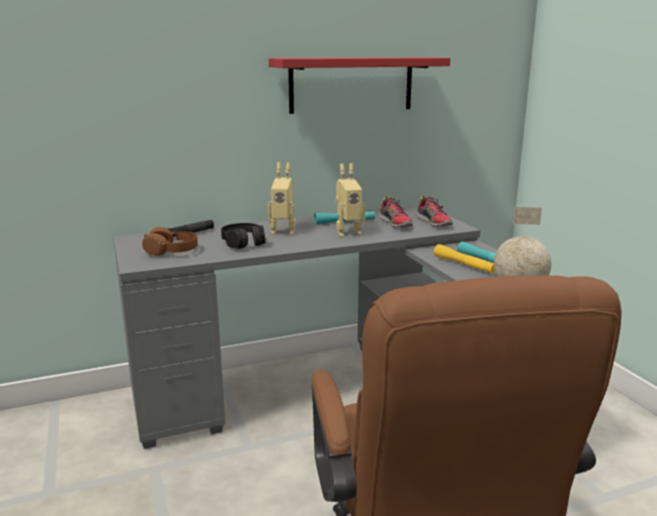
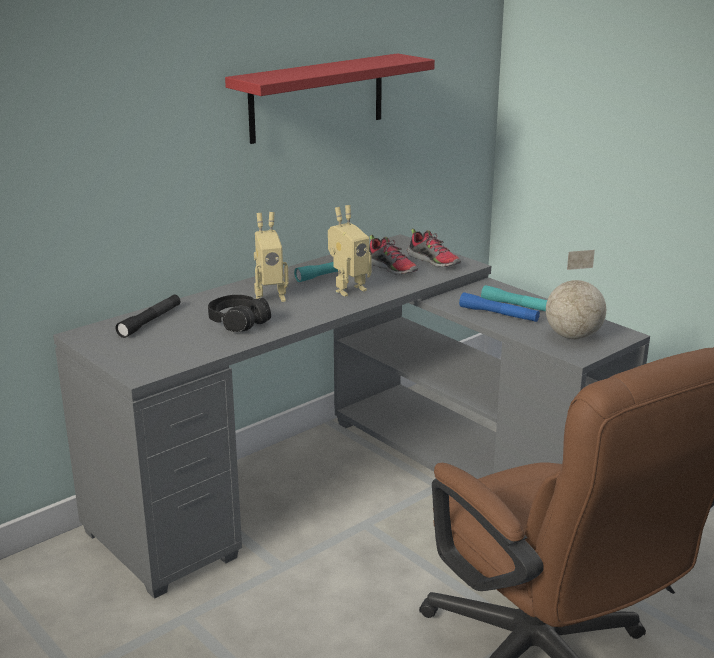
camera: 20 degrees left, 5 degrees up
(172, 251) = (161, 347): brown headphones -> none
(464, 265) = (498, 314): yellow flashlight -> blue flashlight

